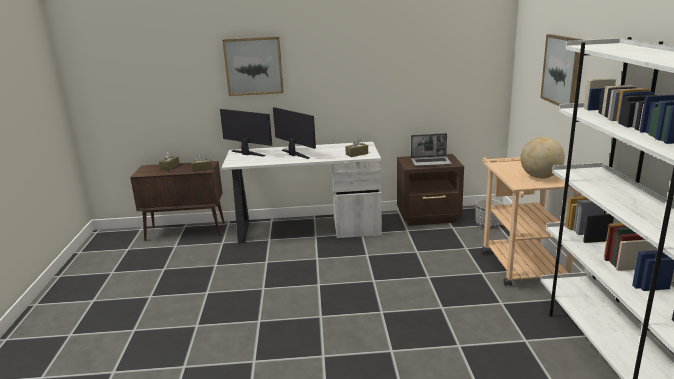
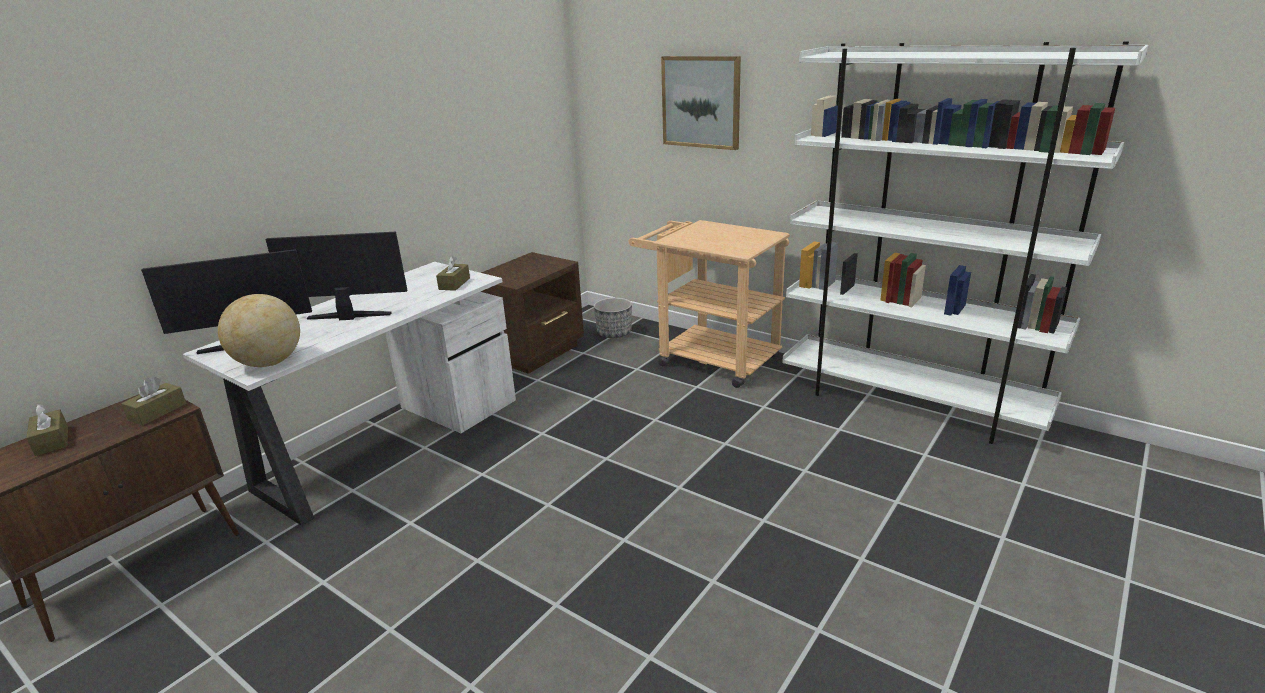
camera: 50 degrees left, 5 degrees up
(253, 66) = (198, 160): picture -> none
(431, 162) = (530, 269): laptop -> none
(540, 177) = (739, 239): globe -> globe (269, 363)

